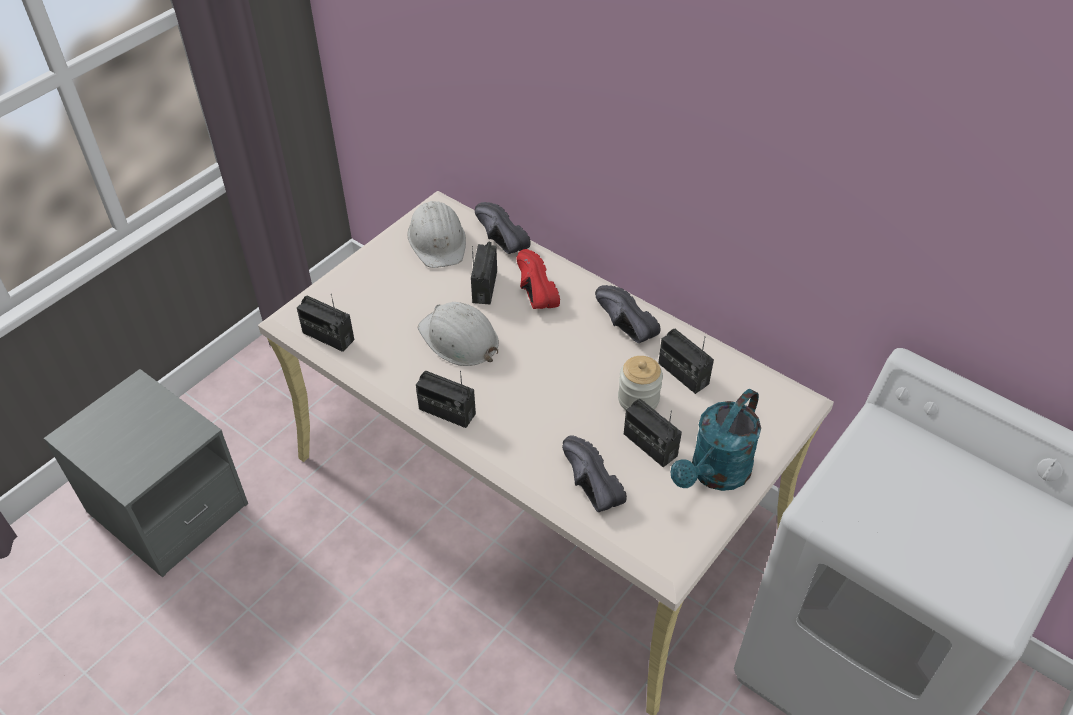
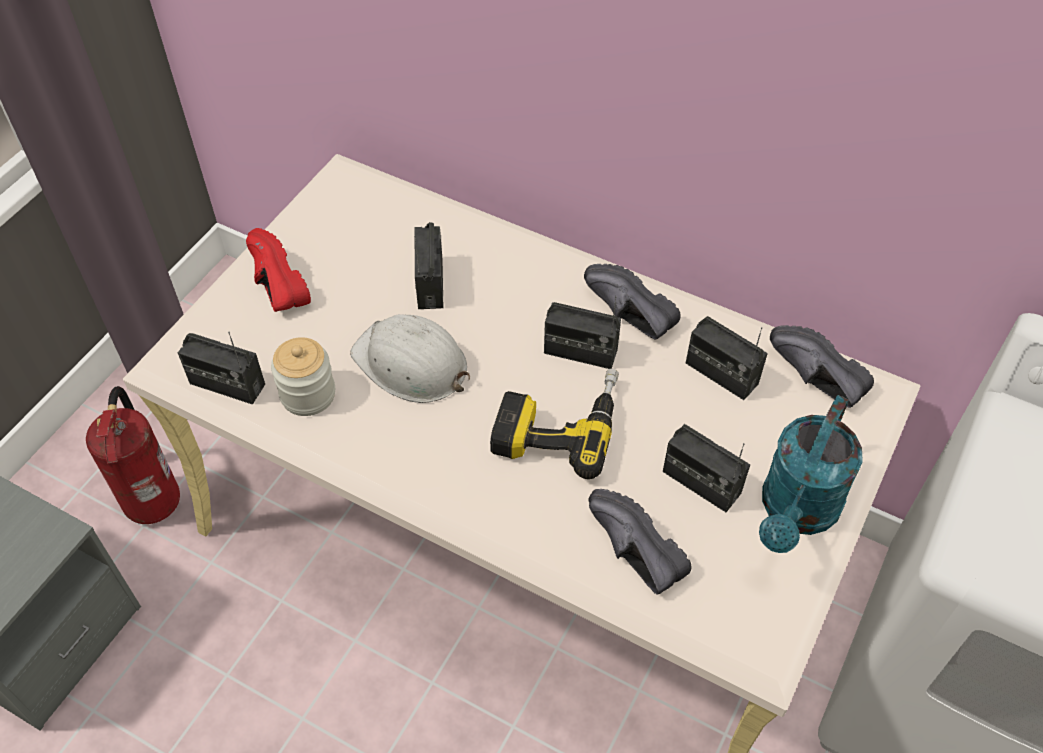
camera: 10 degrees left, 5 degrees up
(271, 430) = (154, 499): none -> fire extinguisher
(438, 240) = (352, 225): white hard hat -> none
(447, 412) = (416, 473): radio -> radio (580, 352)
(497, 239) = (433, 214): black shoe -> black shoe (812, 380)
(531, 291) = (494, 282): red shoe -> red shoe (272, 285)
(555, 392) = (558, 424): none -> power drill
(638, 399) = (671, 418): jar -> jar (308, 394)

